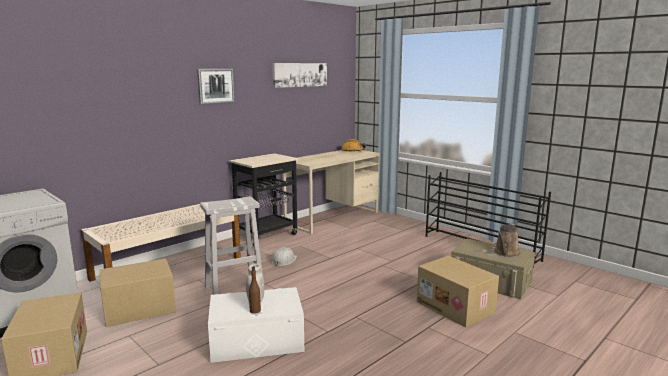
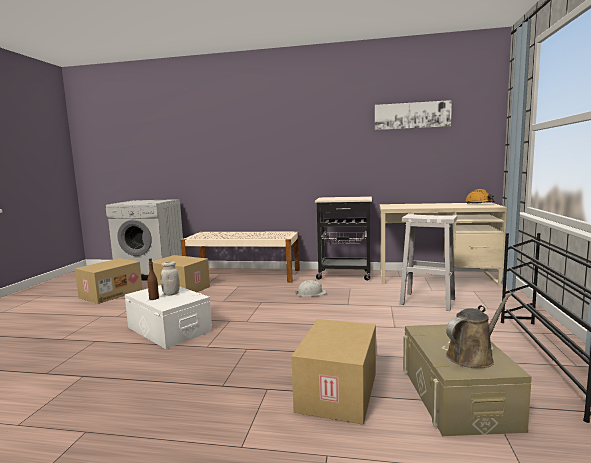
camera: 55 degrees right, 5 degrees down
(216, 86) = (310, 130): picture -> none
(233, 291) = (235, 298): white stool -> white stool (426, 301)
(506, 253) = (473, 356): brown watering can -> brown watering can turned 150 degrees clockwise

